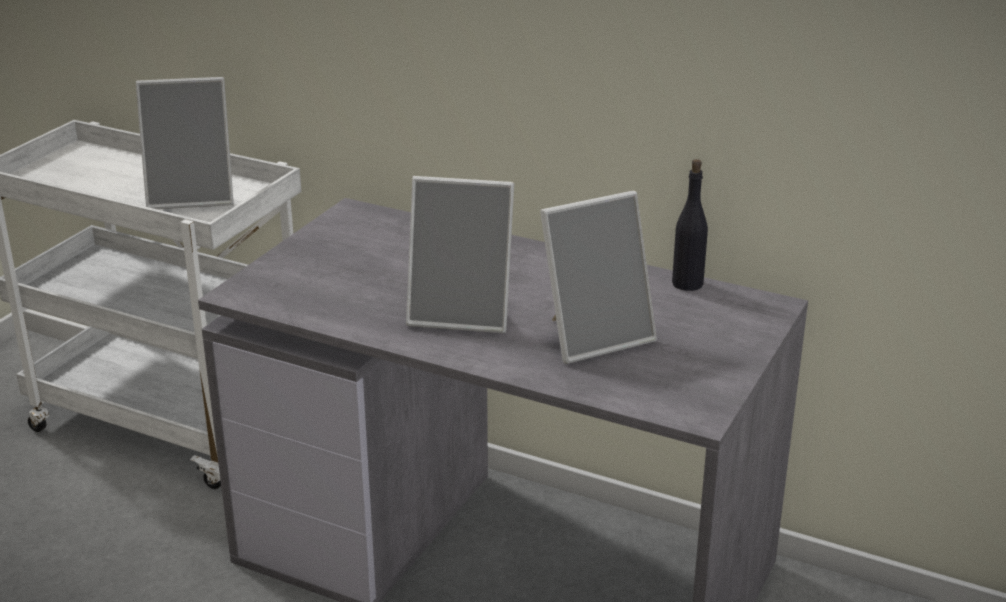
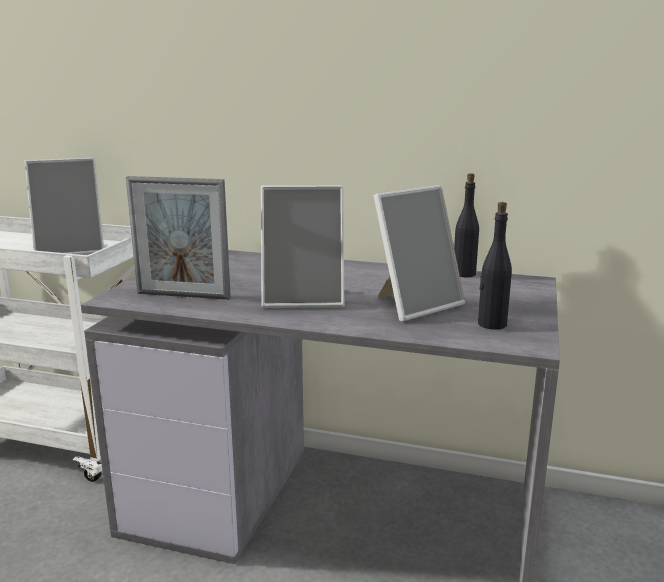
camera: 10 degrees left, 10 degrees down
(319, 295) = (183, 295): none -> picture frame
(671, 378) = (491, 324): none -> black bottle

